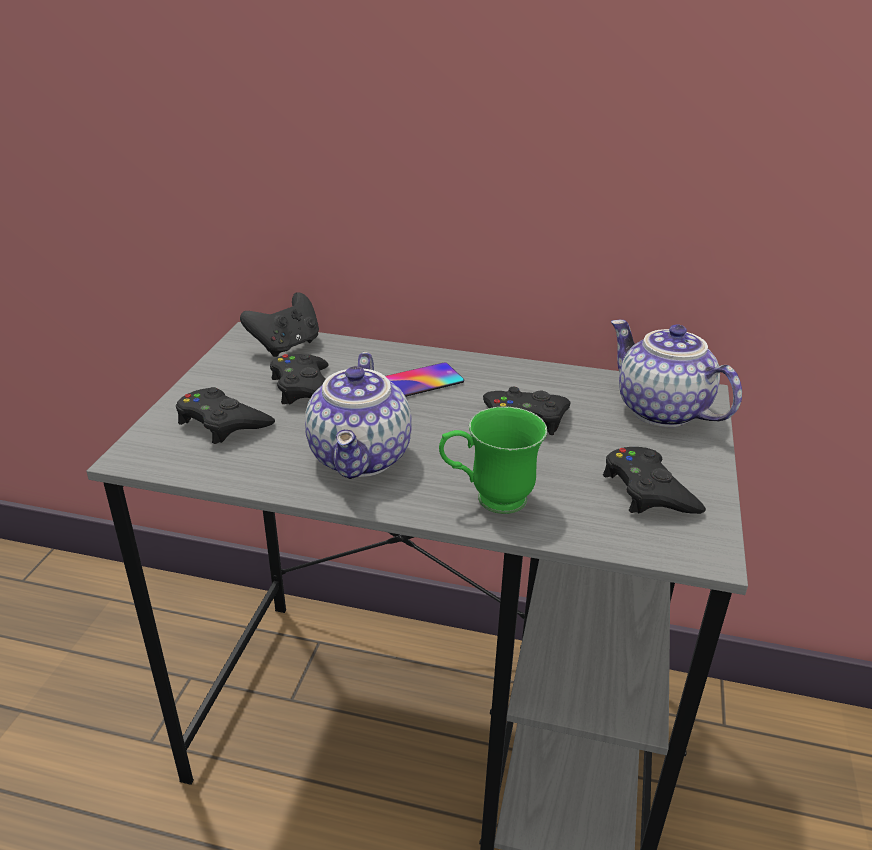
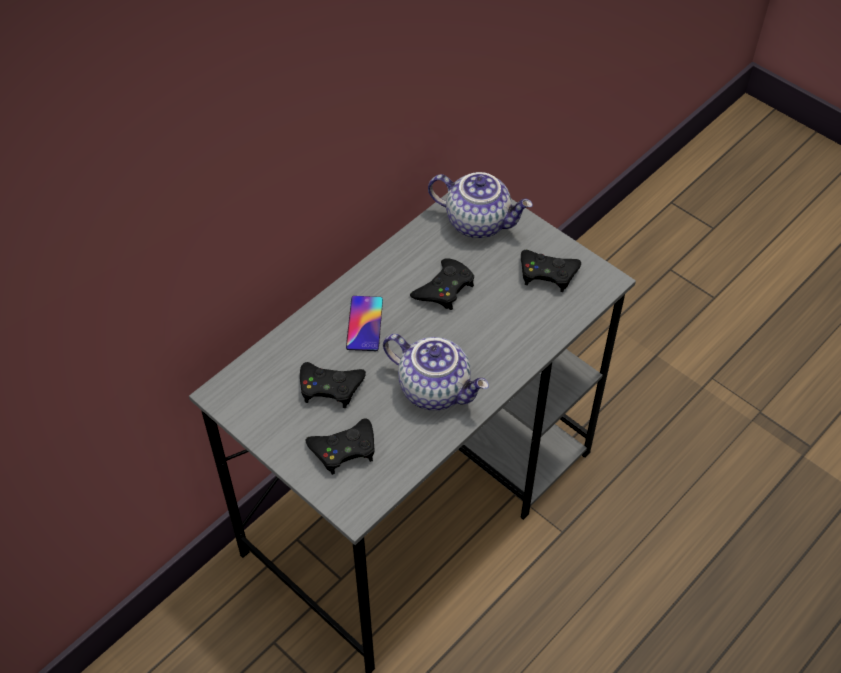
camera: 60 degrees left, 20 degrees up
(286, 346) = (257, 377): black game controller -> none
(488, 500) = (513, 347): green mug -> none
(659, 411) = (479, 221): teapot -> teapot turned 150 degrees counterclockwise

